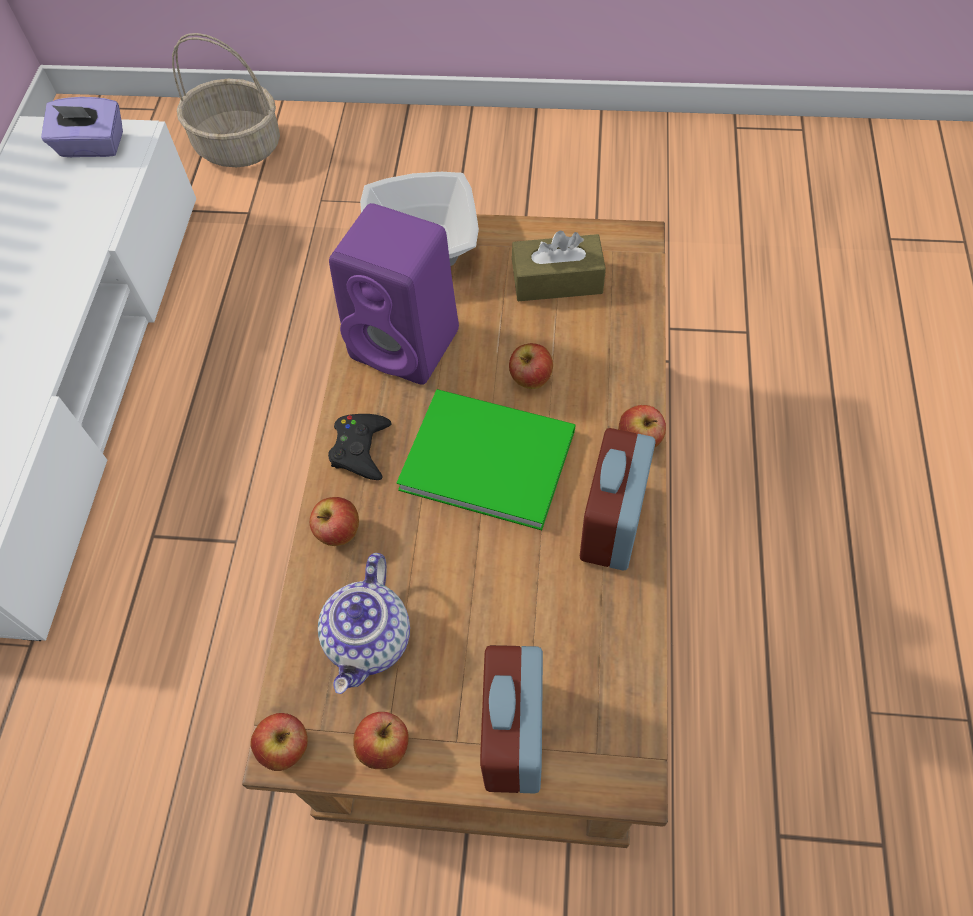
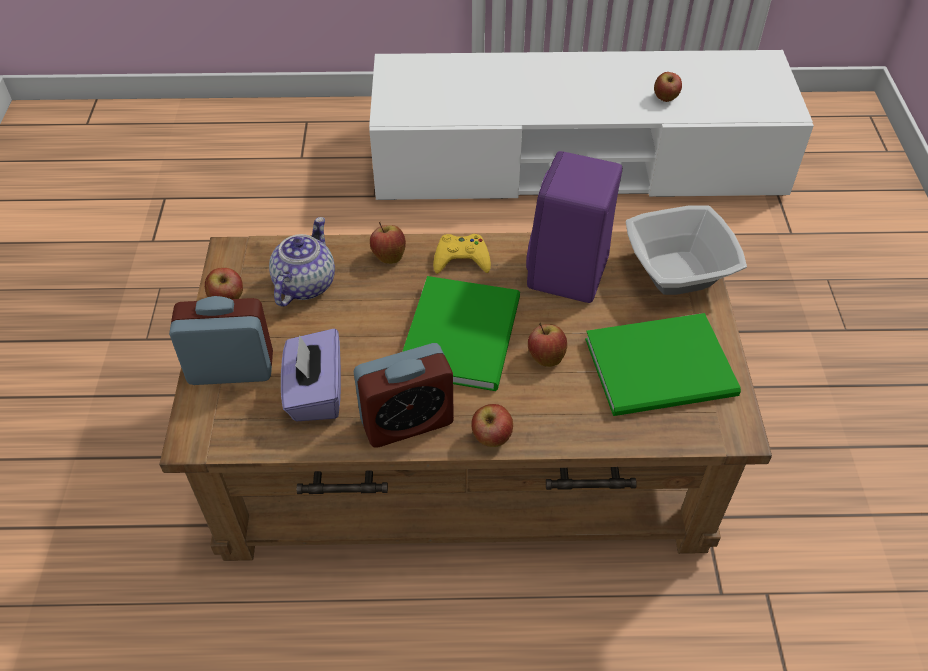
camera: 80 degrees right, 10 degrees down
(92, 146) = (766, 92): purple tissue box -> purple tissue box (315, 393)
(240, 146) = (869, 213): basket -> none
(286, 748) = (231, 253): apple -> apple (665, 99)
(361, 449) = (461, 259): black game controller -> yellow game controller
(370, 641) = (304, 284): teapot -> teapot turned 105 degrees clockwise
(557, 280) = (665, 369): brown tissue box -> green book
(612, 523) = (407, 421): alarm clock -> alarm clock turned 150 degrees clockwise

